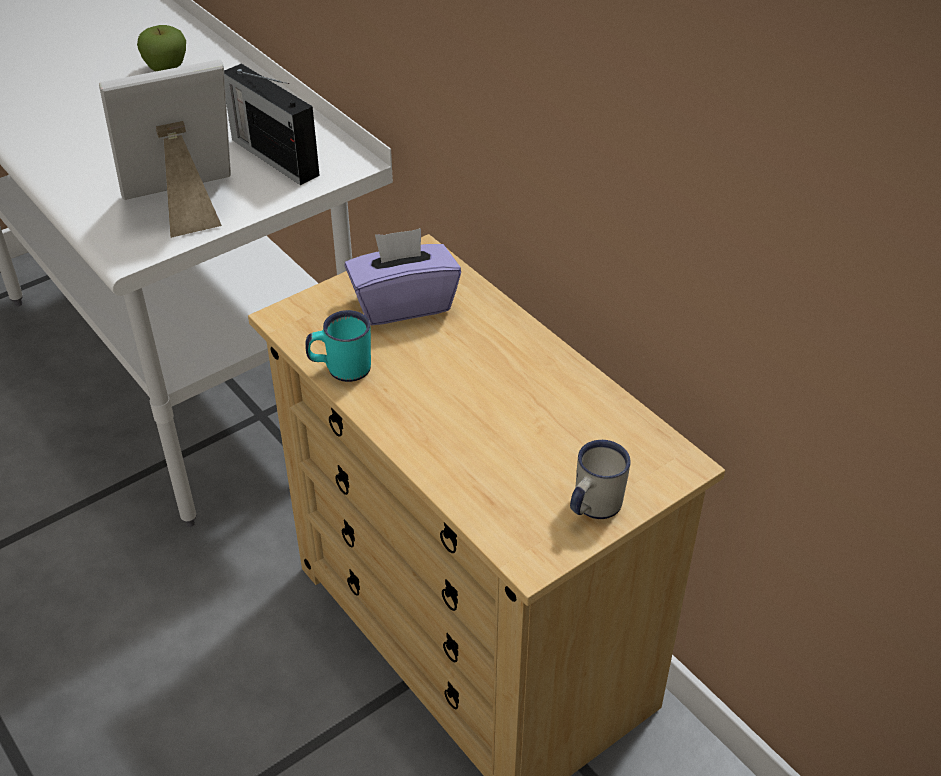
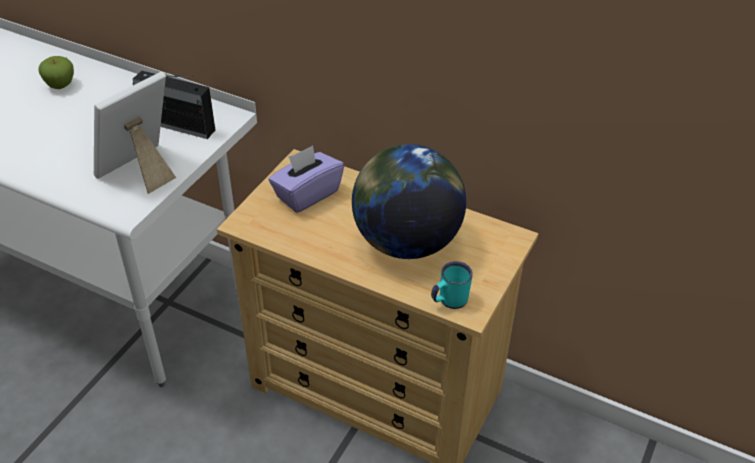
camera: 25 degrees left, 0 degrees up
(341, 368) = (296, 243): turquoise mug -> turquoise mug (448, 301)
(502, 417) = (406, 242): none -> globe
(592, 507) = (484, 275): white mug -> none

